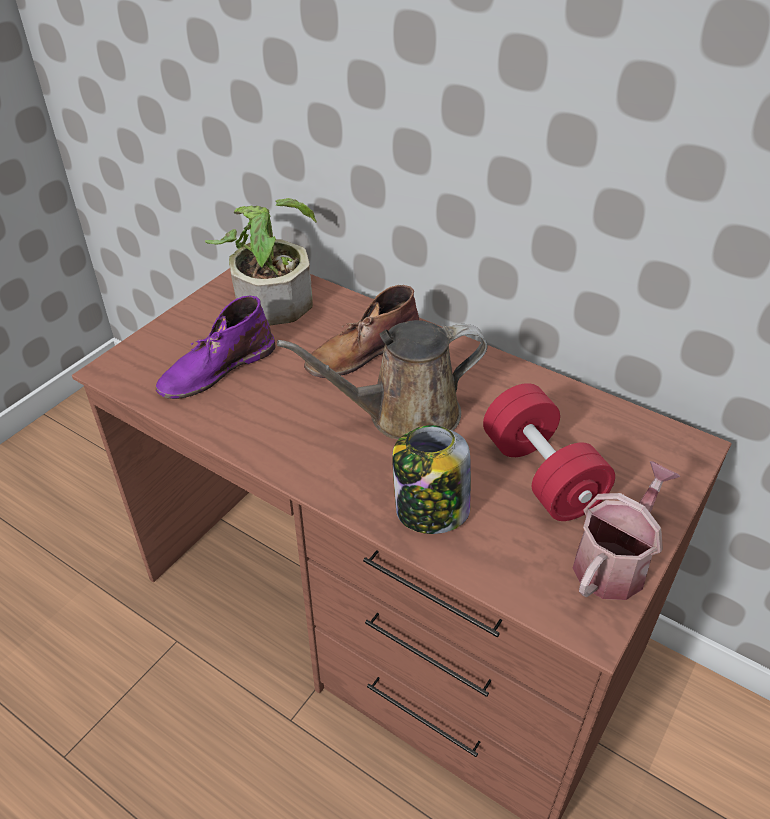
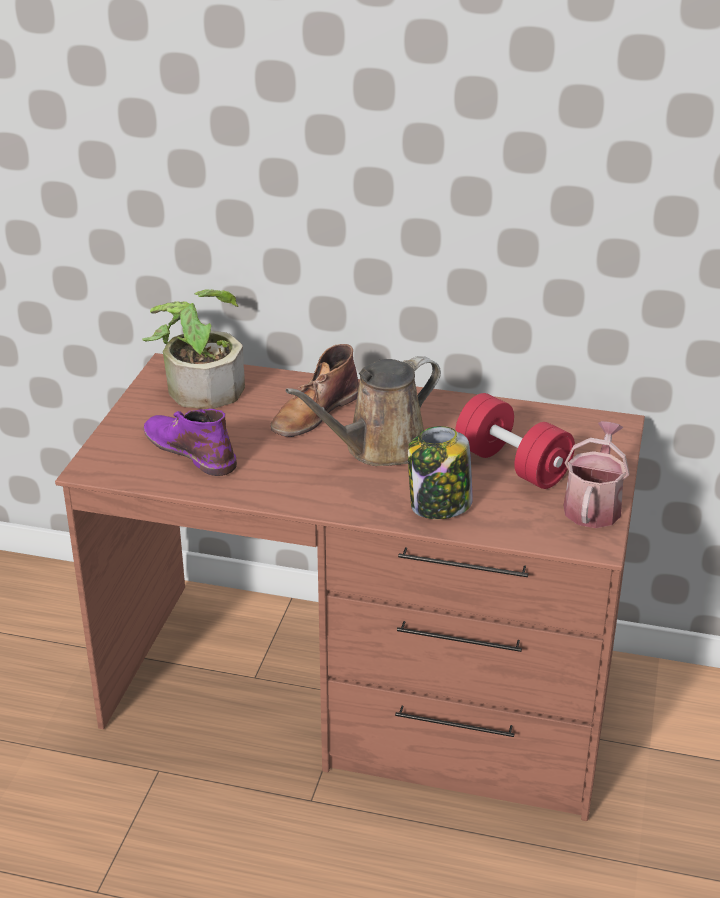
camera: 20 degrees left, 10 degrees down
(216, 368) = (190, 449): purple boot -> purple boot turned 105 degrees clockwise

